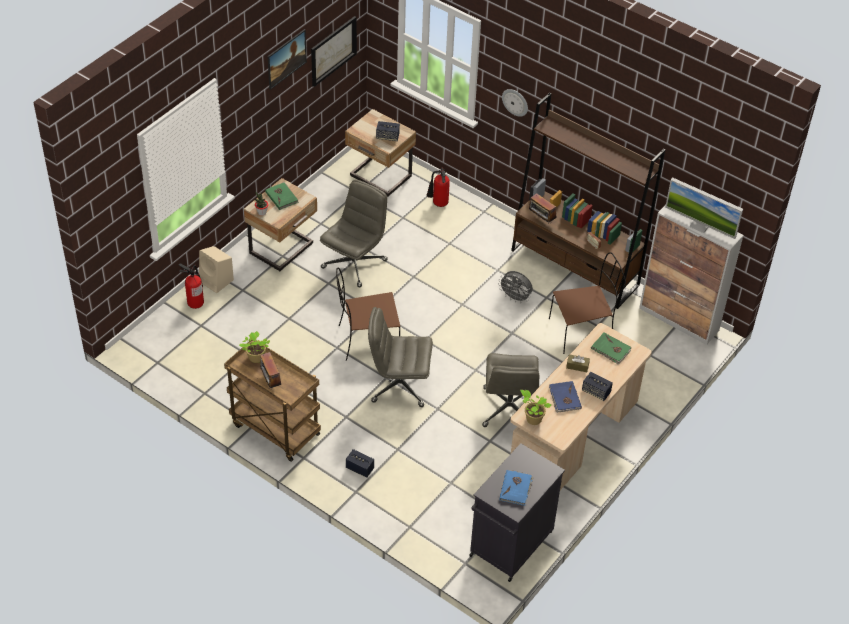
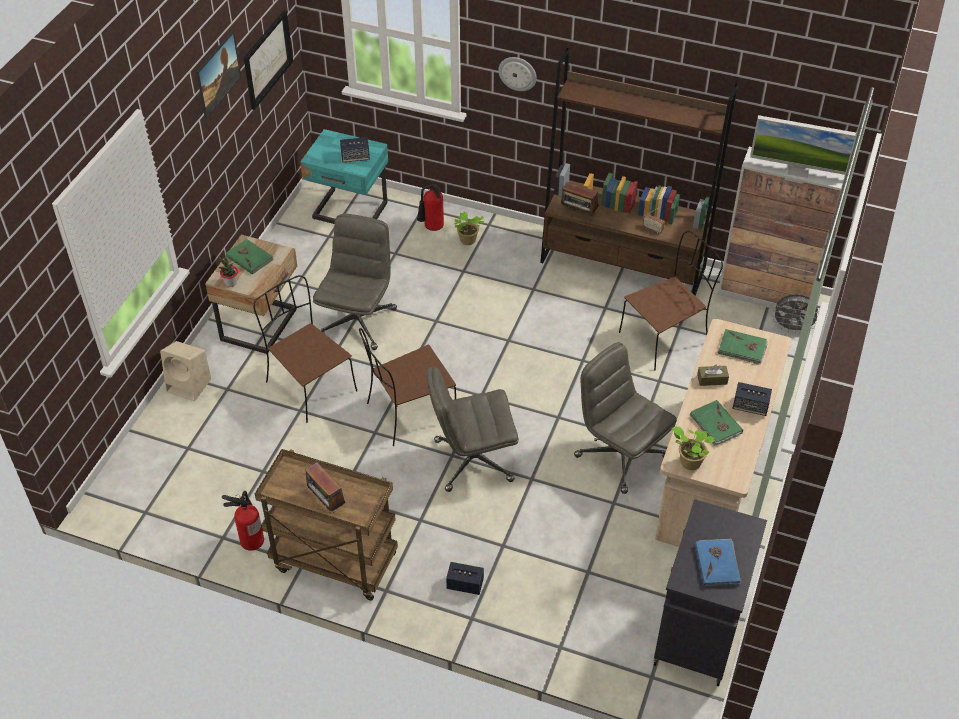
camera: 15 degrees left, 0 degrees up
(196, 302) = (171, 419): fire extinguisher -> fire extinguisher (251, 539)
(255, 358) = (294, 475): potted plant -> potted plant (467, 241)
(302, 302) = (309, 385): none -> brown chair
(380, 177) = (349, 213): beige nightstand -> turquoise nightstand
(509, 409) = (620, 456): grey office chair -> grey office chair turned 150 degrees clockwise
(515, 298) = (569, 317): grey fan -> grey fan (792, 328)
(564, 398) = (715, 425): blue book -> green book

